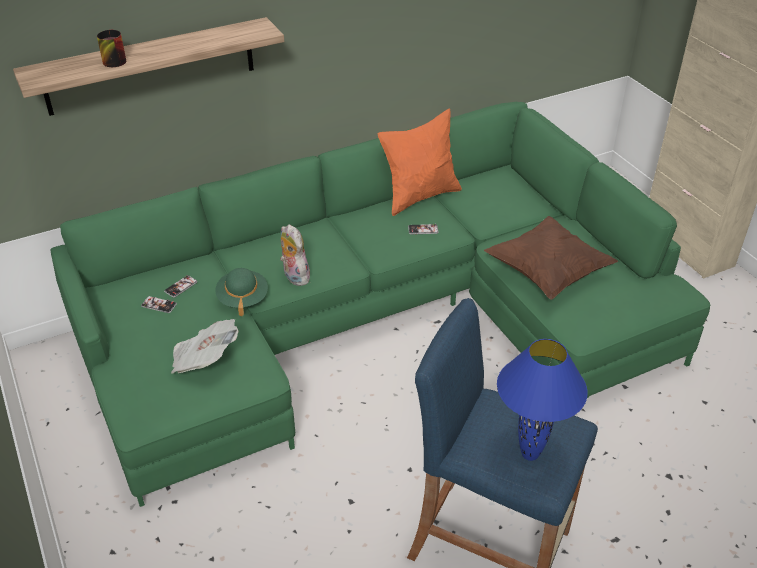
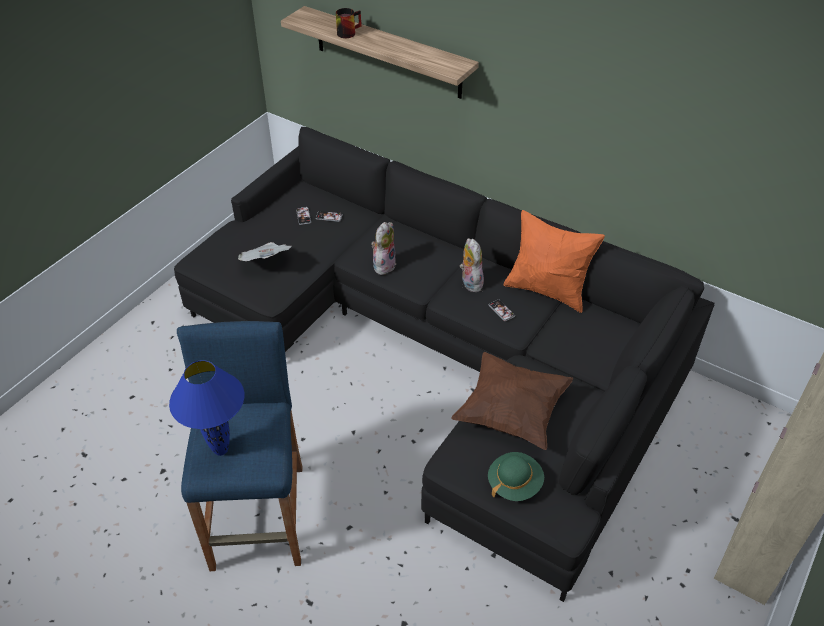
camera: 60 degrees right, 5 degrees up
(242, 298) = (341, 251): green hat -> green hat (514, 483)
(370, 233) = (470, 282): none -> plush toy
(379, 323) = (443, 355): green sofa -> black sofa

